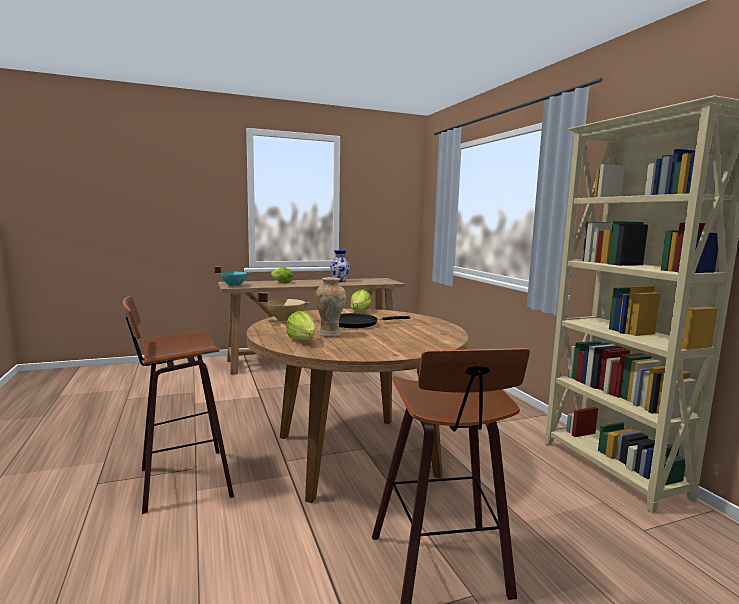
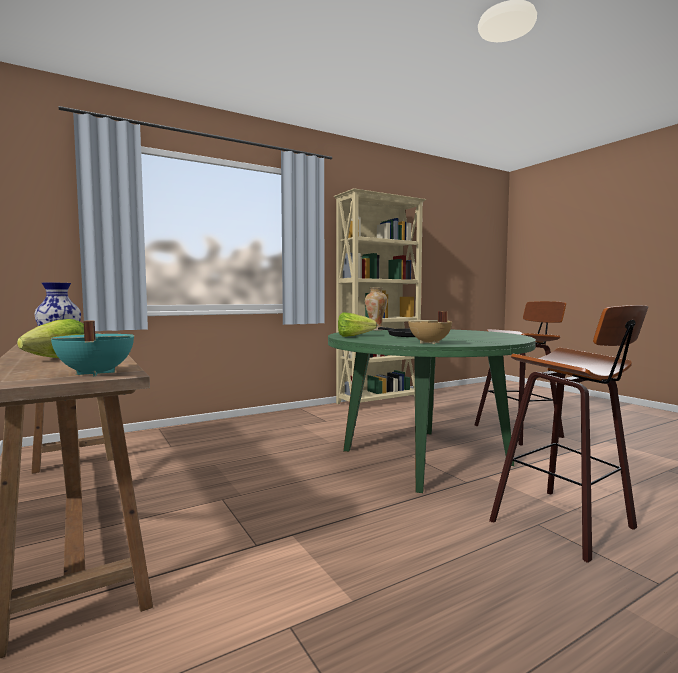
camera: 100 degrees left, 5 degrees down
(303, 342) = (498, 338): lettuce -> none
(330, 334) = (460, 337): vase -> vase (375, 330)
(355, 455) = (425, 457): brown dining table -> green dining table

